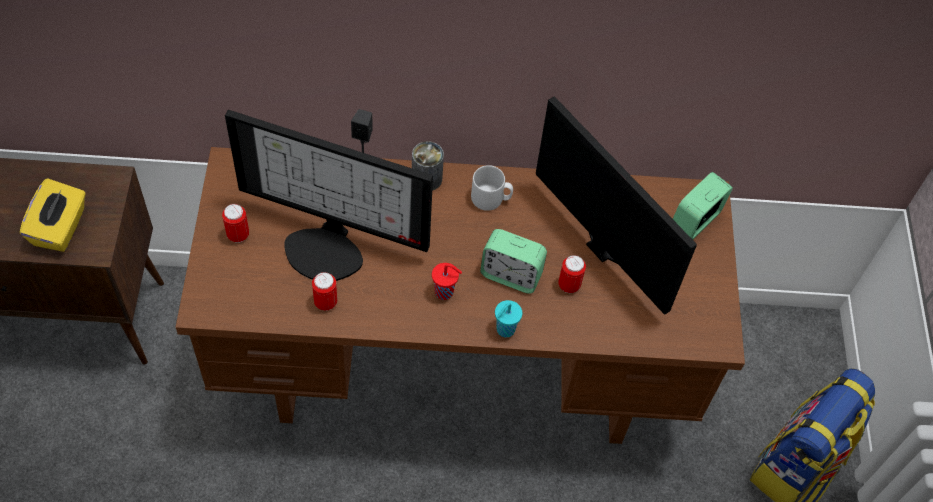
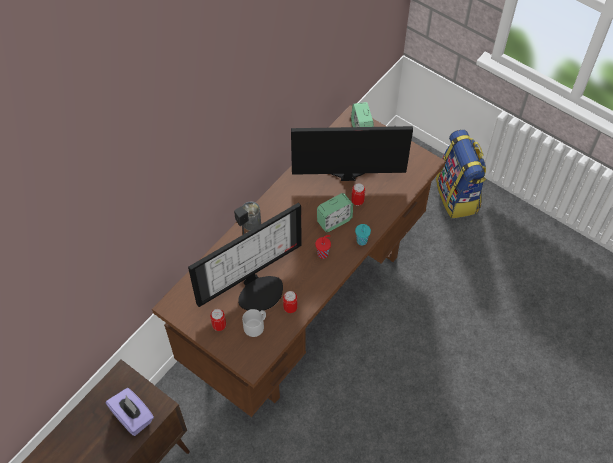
camera: 50 degrees left, 0 degrees up
(60, 228) = (133, 417): yellow tissue box -> purple tissue box
(491, 199) = (285, 203): grey mug -> grey mug (256, 326)

